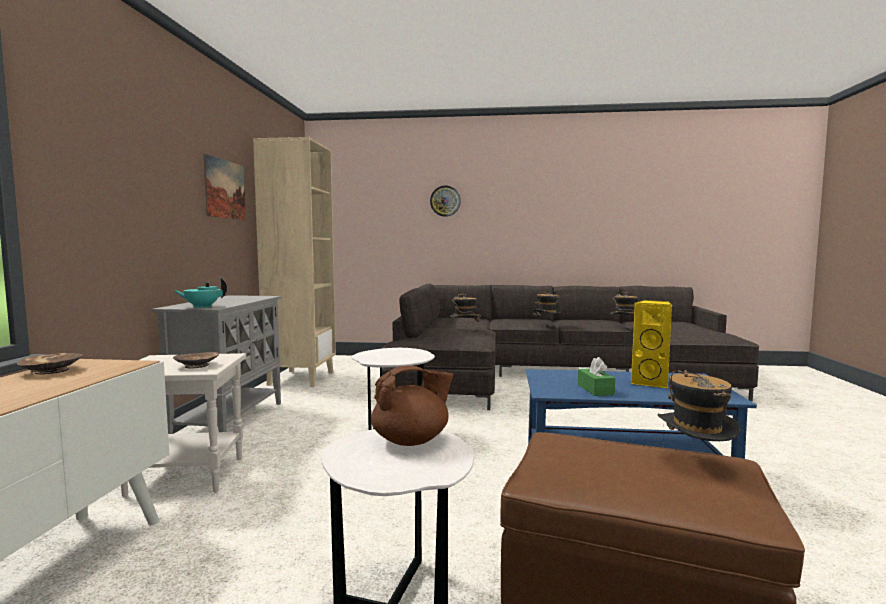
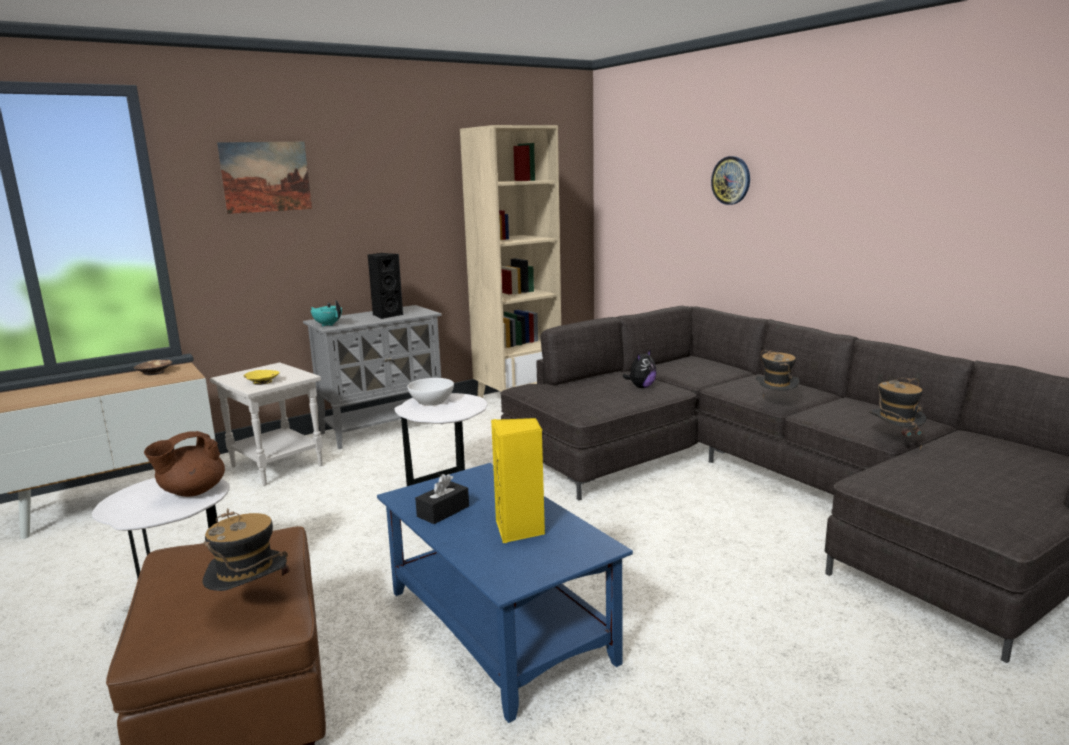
camera: 50 degrees right, 10 degrees up
(197, 365) = (262, 382): brown bowl -> yellow bowl
(225, 189) = (414, 195): picture -> picture (266, 177)
(235, 299) = (386, 315): none -> black speaker
(377, 355) = (432, 401): none -> white bowl
(412, 441) = (192, 492): brown teapot -> brown teapot turned 105 degrees clockwise
(464, 330) = (641, 387): hat -> plush toy
(595, 389) = (443, 511): green tissue box -> black tissue box

